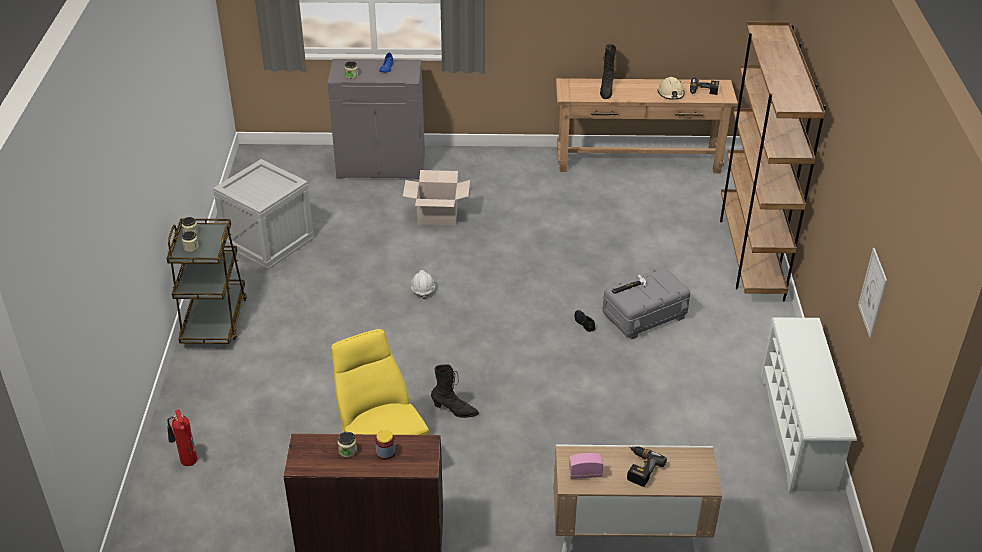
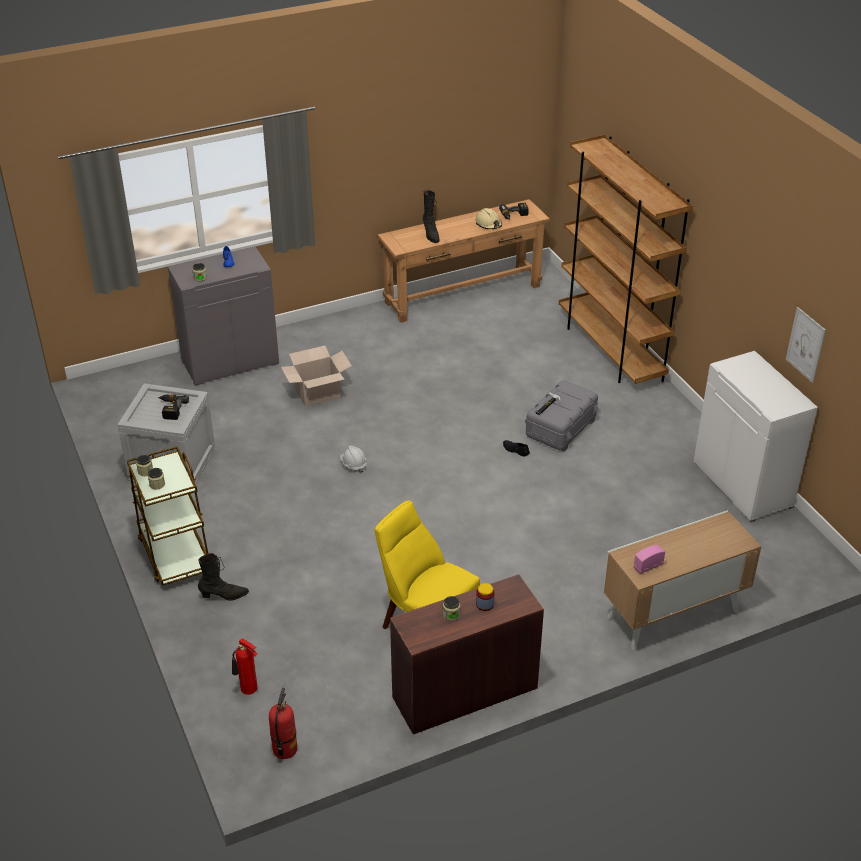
camera: 25 degrees left, 0 degrees up
(178, 526) = (284, 749): none -> fire extinguisher
(454, 410) = (459, 561): black boot -> black boot (224, 596)
(639, 468) = (686, 547): power drill -> power drill (170, 409)
(798, 432) = (743, 484): white shoe rack -> white cabinet

